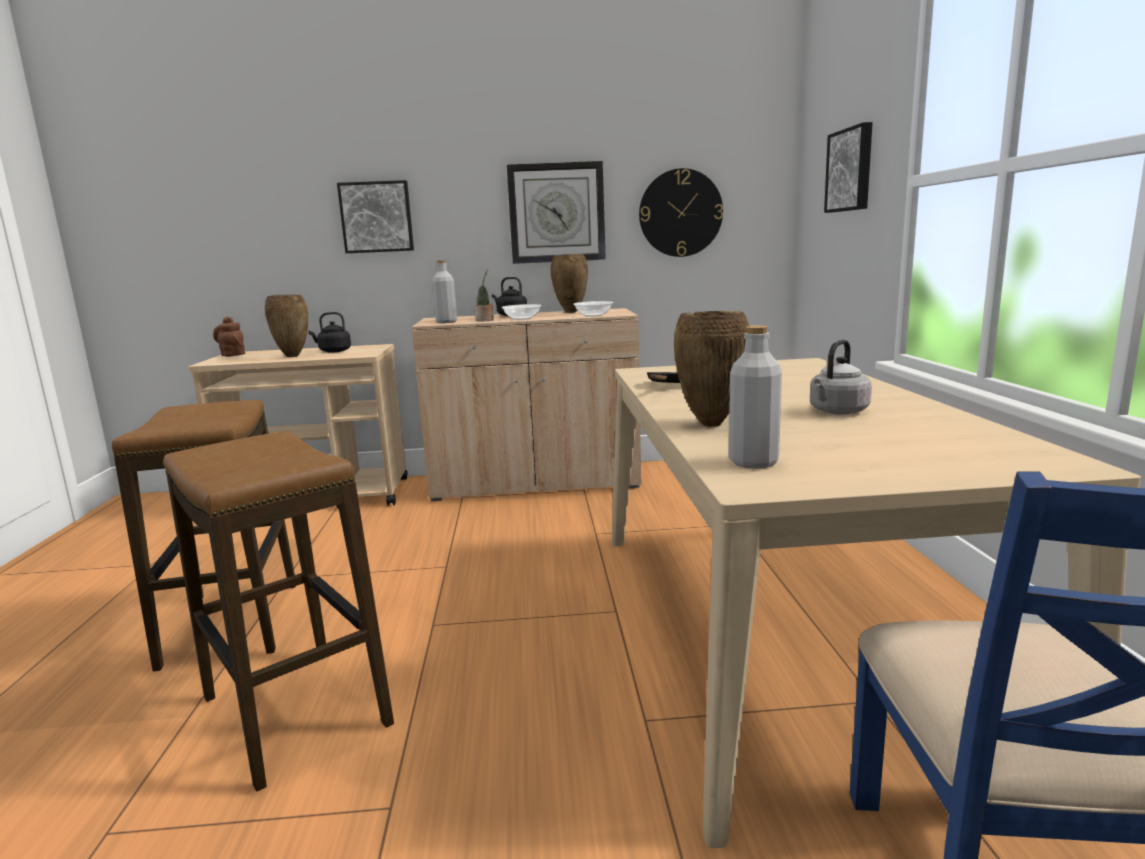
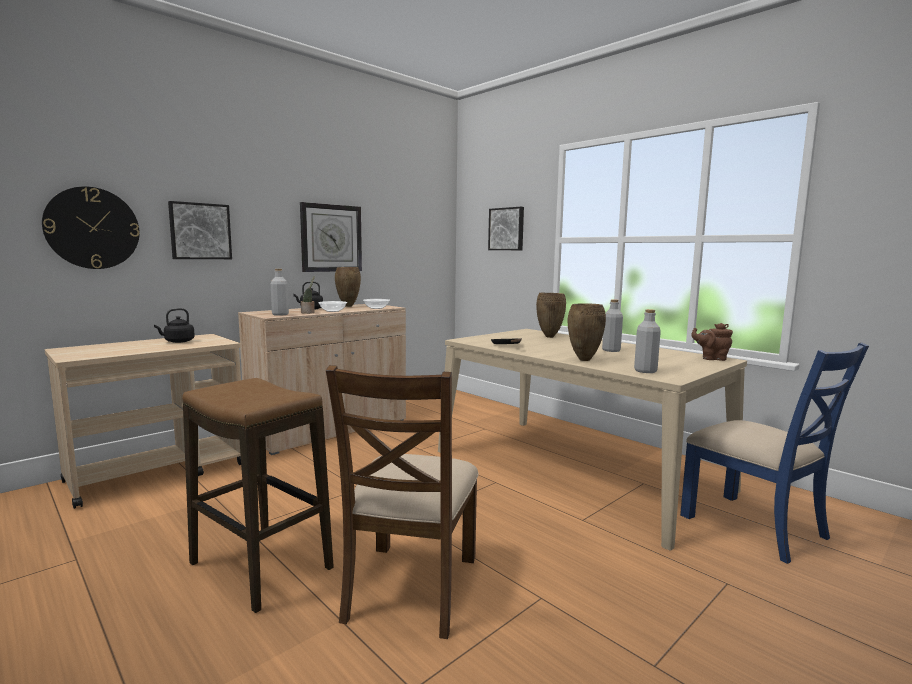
camera: 40 degrees left, 5 degrees down
(232, 355) = (66, 350): brown teapot -> brown teapot (711, 358)
(293, 356) = (152, 347): brown vase -> brown vase (549, 337)
(295, 712) = (410, 587): stool -> brown chair
(680, 213) = (401, 243): wall clock -> wall clock (92, 228)
(837, 412) = (611, 350): grey kettle -> grey bottle

